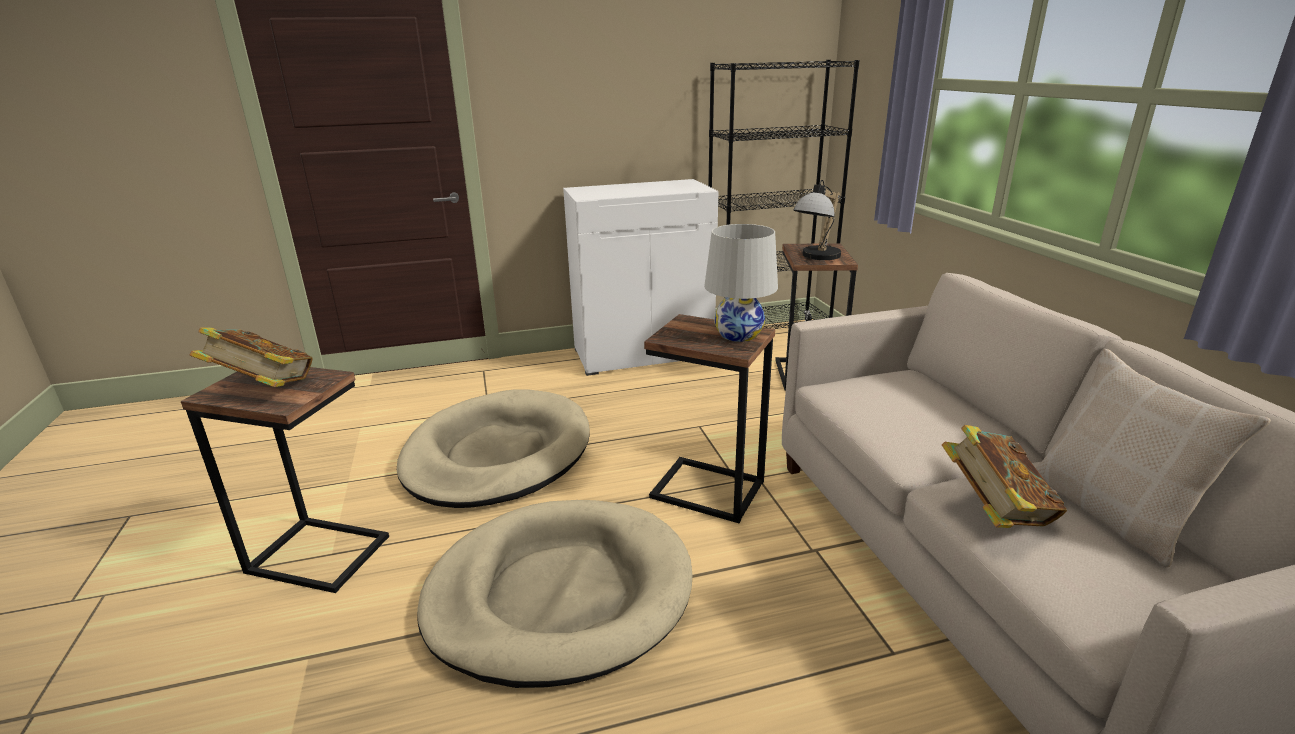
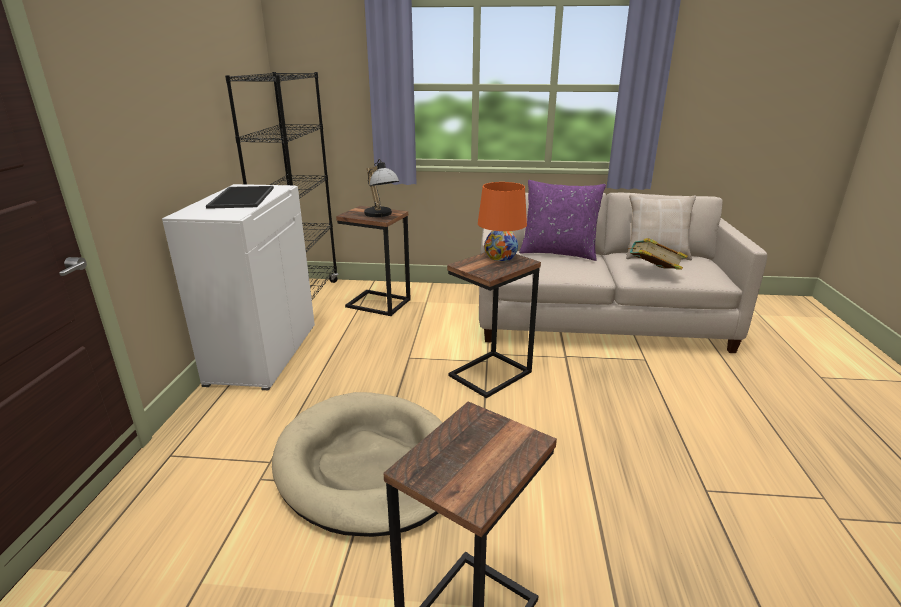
camera: 70 degrees left, 0 degrees up
(264, 389) = (483, 457): book -> none
(559, 594) = (577, 458): beige dog bed -> none
(647, 188) = (241, 197): none -> tray
(738, 334) = (500, 256): white table lamp -> orange table lamp
(956, 406) = (558, 253): none -> purple pillow

